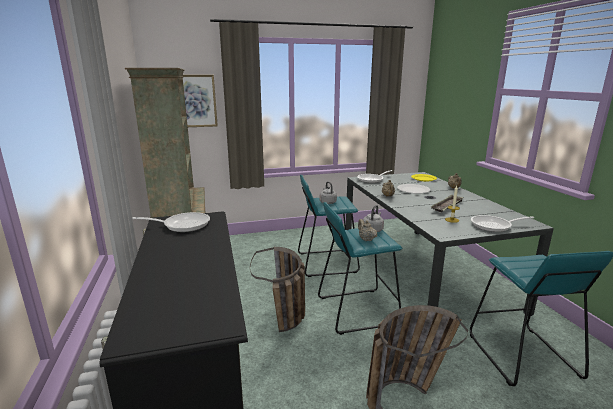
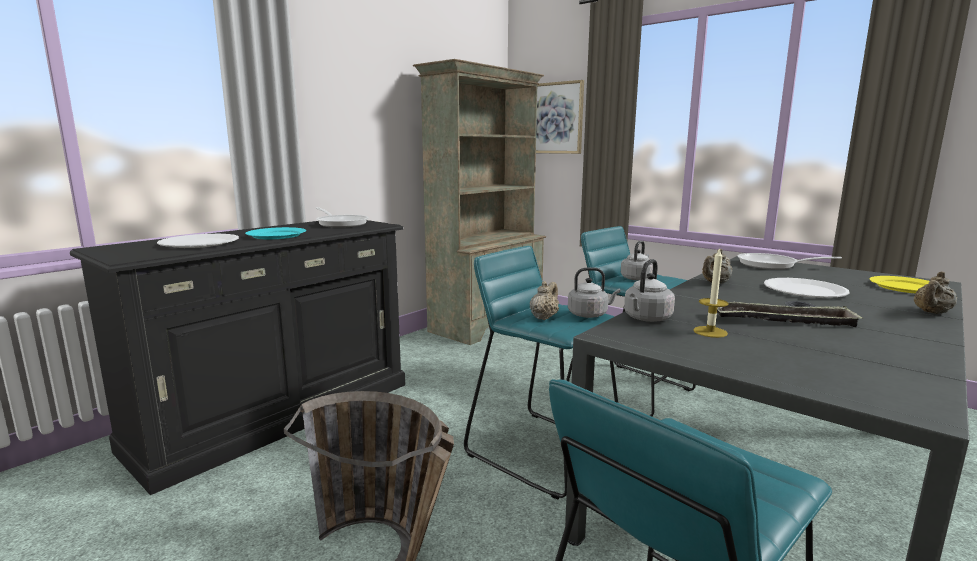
camera: 55 degrees right, 5 degrees down
(188, 286) = (199, 243): none -> white plate
(201, 253) = (276, 235): none -> turquoise plate
(286, 323) = (447, 412): basket -> none
(427, 223) = (646, 319): none -> grey kettle
(494, 226) = (772, 367): frying pan -> none

